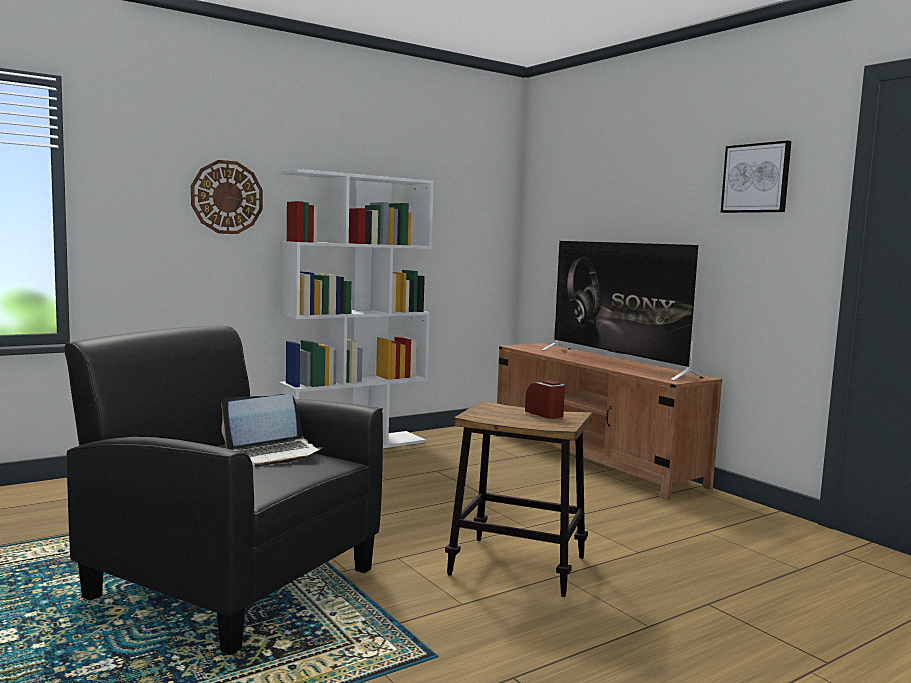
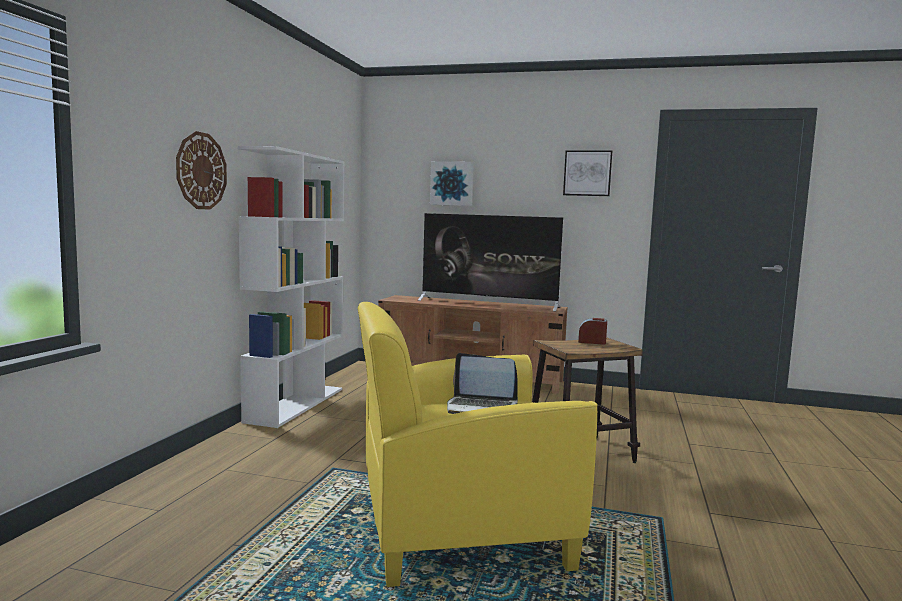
camera: 40 degrees left, 0 degrees up
(232, 582) = (458, 528): black armchair -> yellow armchair
(273, 454) = (481, 407): laptop -> laptop turned 90 degrees clockwise
(601, 202) = (452, 183): none -> picture

